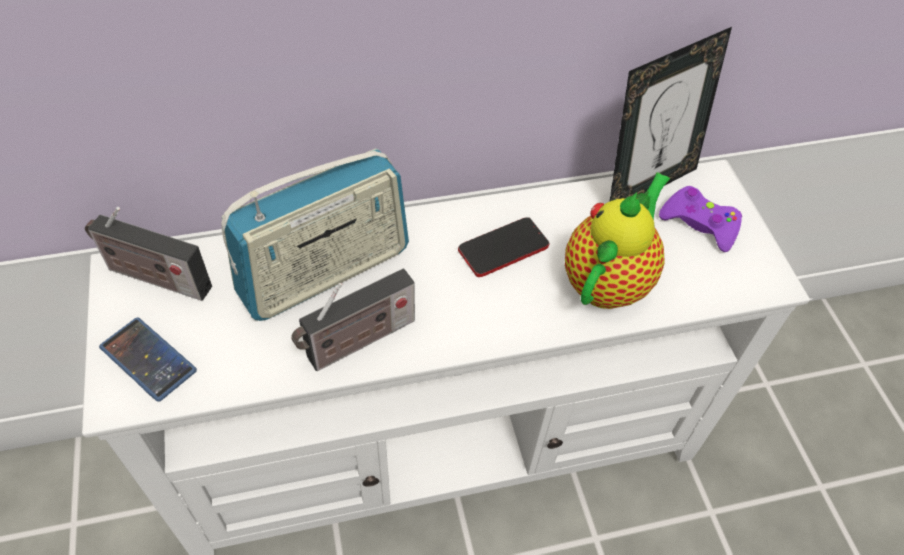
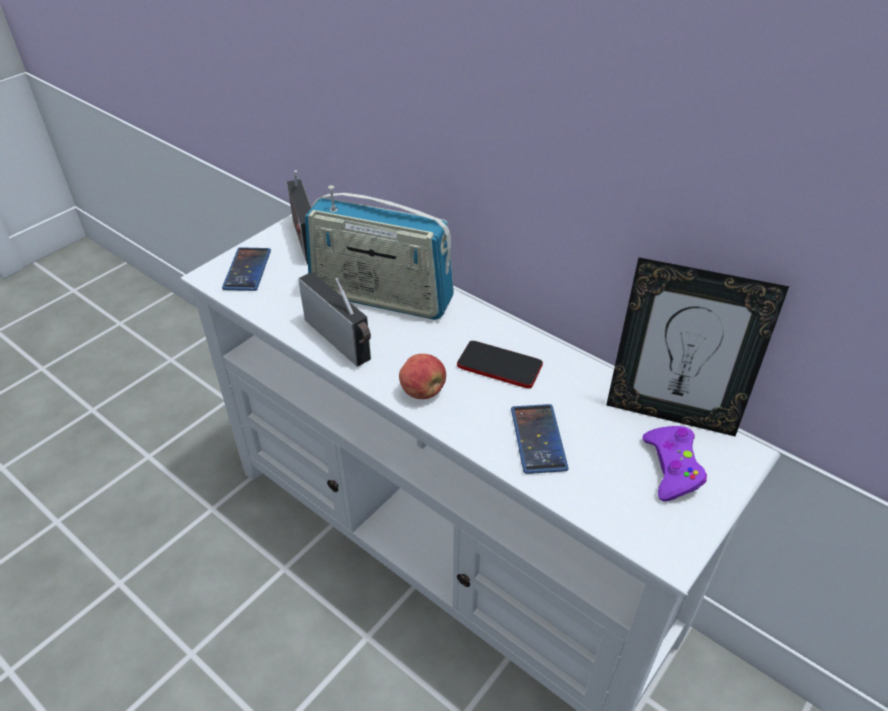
camera: 55 degrees right, 10 degrees down
(357, 342) = (341, 341): radio -> radio turned 150 degrees counterclockwise
(486, 321) = (423, 391): none -> apple
(608, 280) = (538, 439): teapot -> phone

